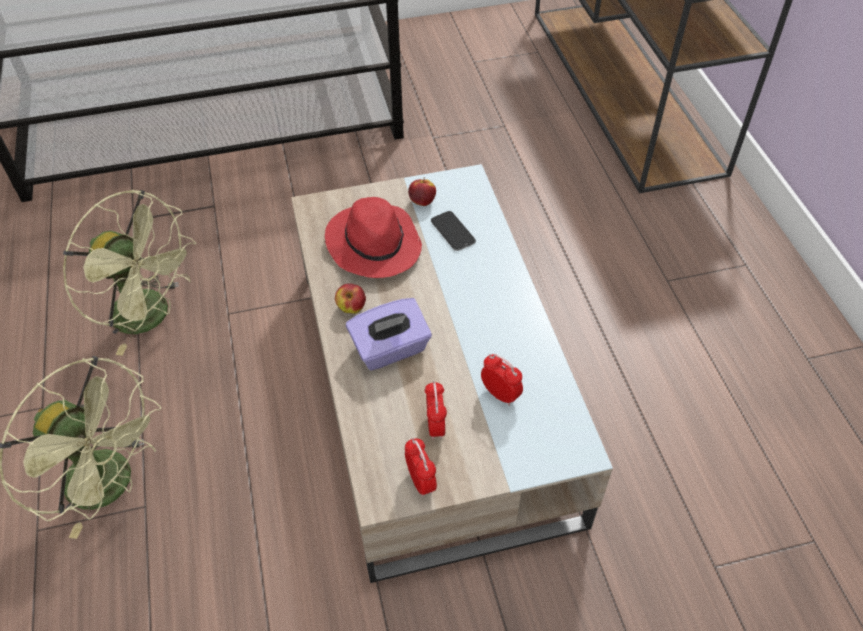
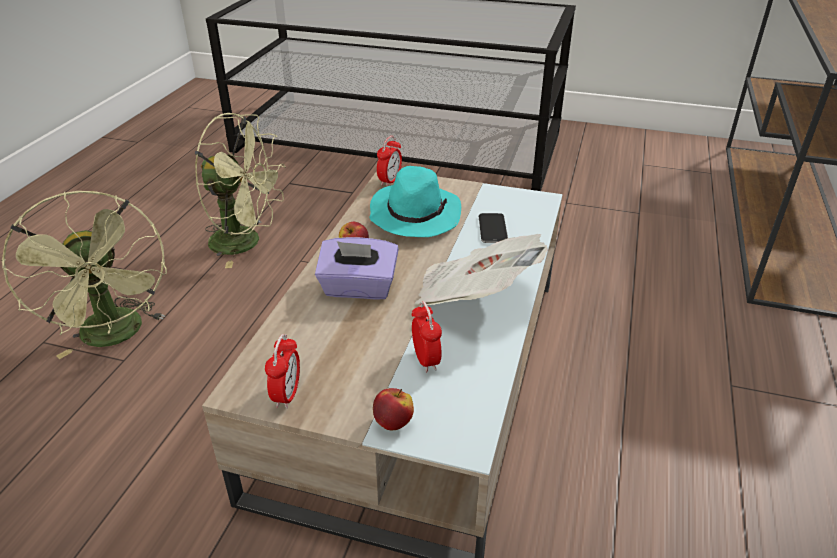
camera: 30 degrees right, 15 degrees down
(152, 316) = (246, 243): green fan -> green fan turned 45 degrees counterclockwise
(373, 244) = (414, 215): red hat -> turquoise hat
(422, 201) = (484, 202): apple -> apple (393, 422)
(435, 425) = (342, 358): alarm clock -> alarm clock (389, 181)
(491, 314) = (474, 297): none -> newspaper

